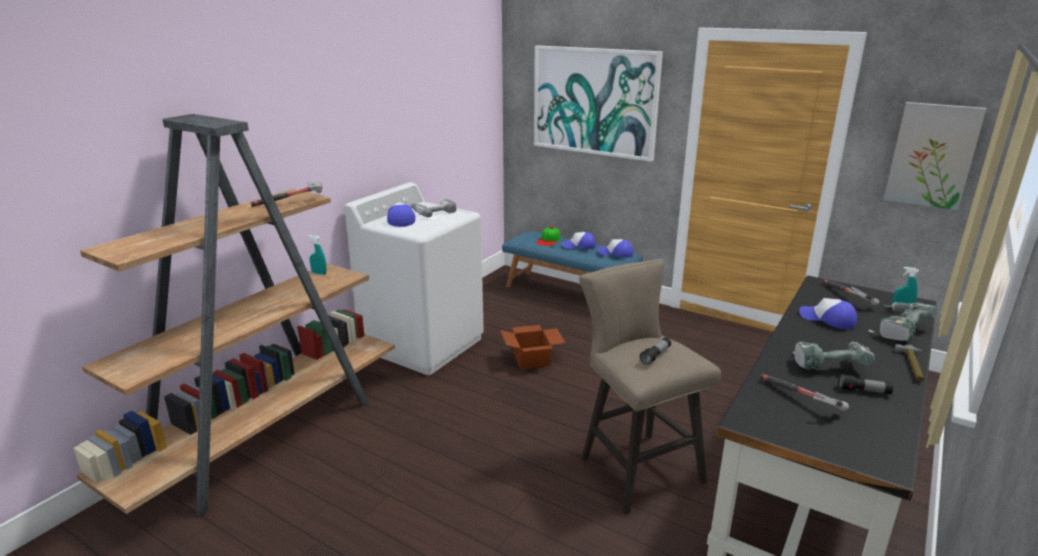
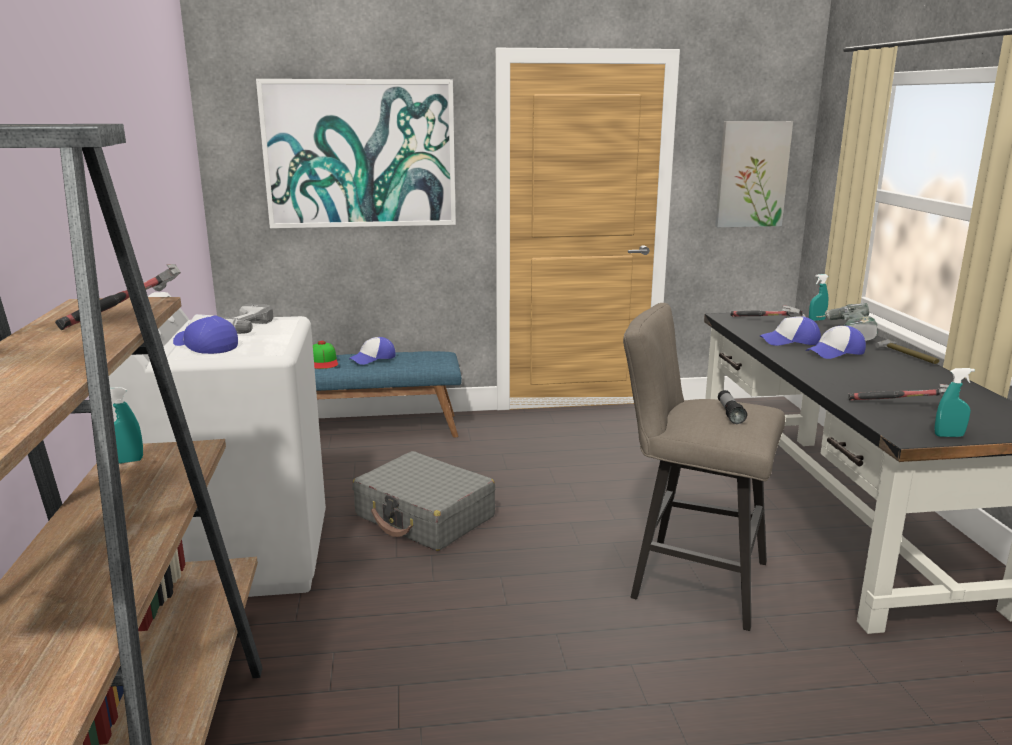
camera: 40 degrees left, 5 degrees down
(533, 359) = (425, 517): cardboard box -> grey suitcase
(616, 253) = (429, 356): cap -> cap (835, 352)
(780, 434) = (949, 436): none -> turquoise spray bottle
(829, 365) = (864, 374): power drill -> none
(864, 391) = (922, 384): flashlight -> none

